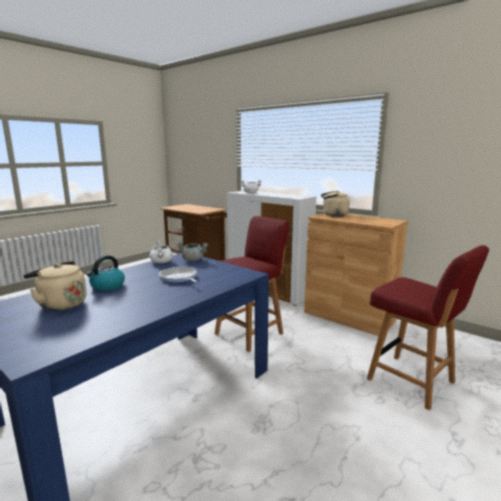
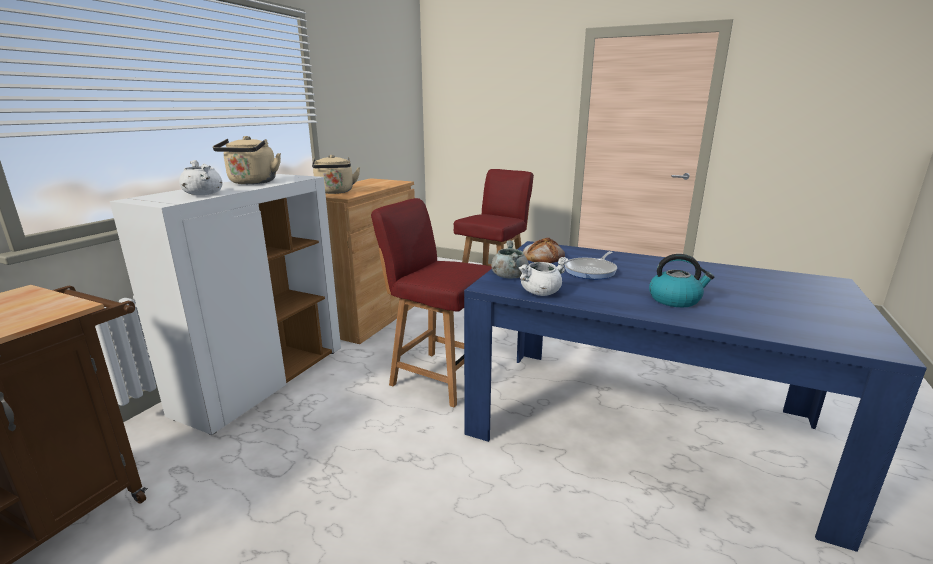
camera: 105 degrees left, 5 degrees up
(60, 304) = (760, 307): beige kettle -> beige kettle (252, 183)
(222, 271) = (543, 257): none -> bread

